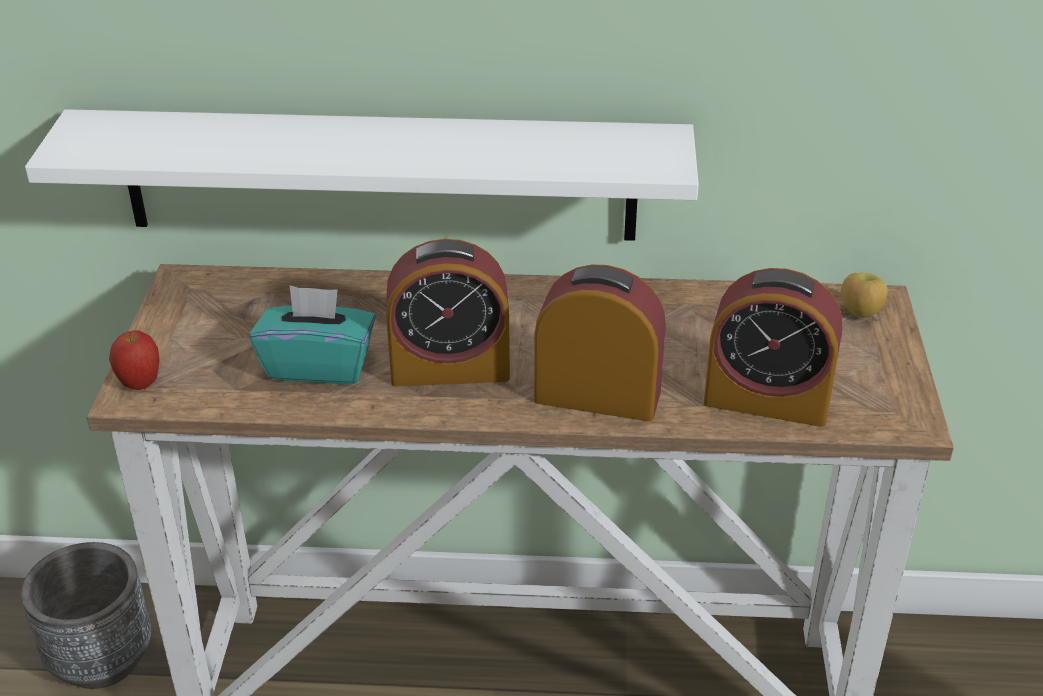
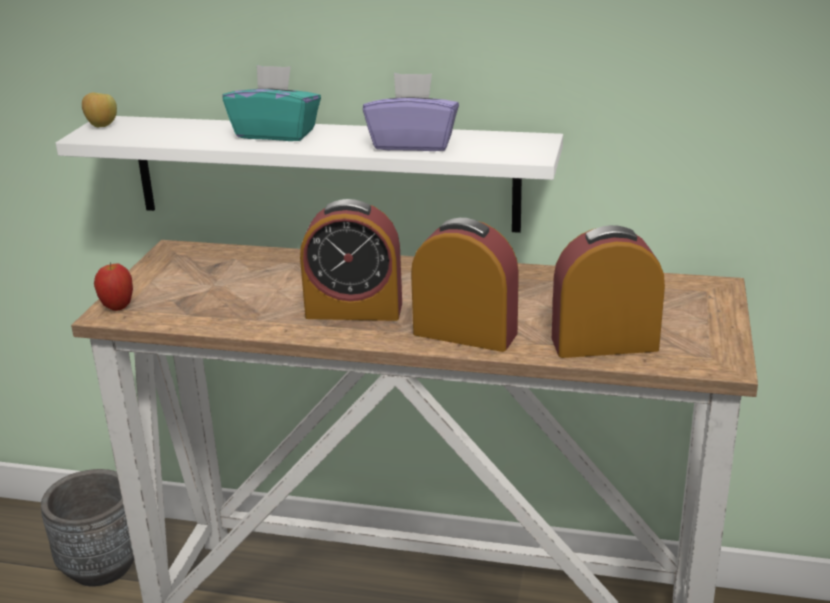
camera: 10 degrees right, 10 degrees down
(318, 365) = (254, 303): turquoise tissue box -> turquoise tissue box (276, 133)
(510, 151) = (413, 144): none -> purple tissue box
(767, 400) = (604, 343): alarm clock -> alarm clock turned 150 degrees clockwise
(860, 313) = (699, 293): apple -> apple (101, 126)

